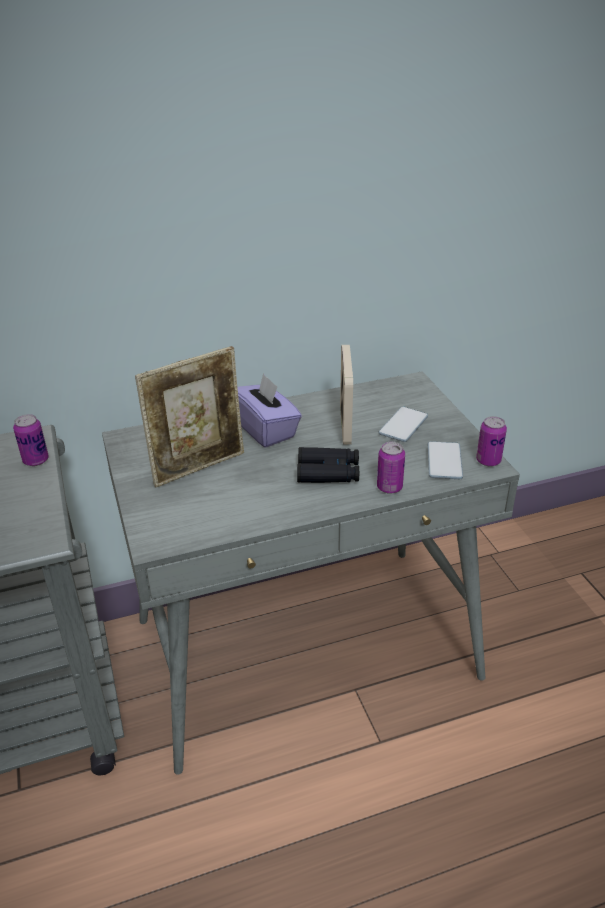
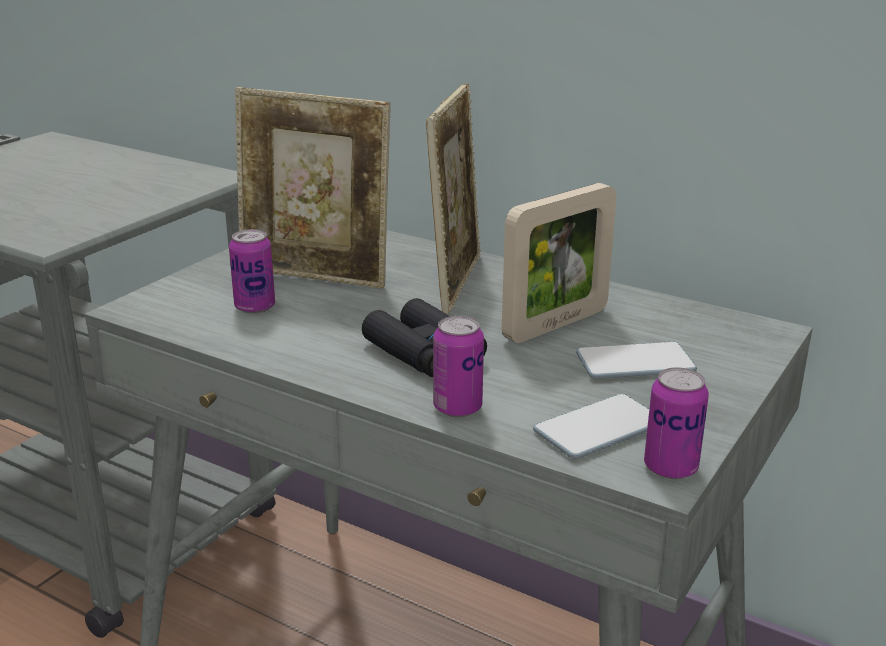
camera: 50 degrees right, 10 degrees down
(36, 460) = (182, 191): can -> can (255, 307)
(265, 429) = (455, 282): purple tissue box -> picture frame

